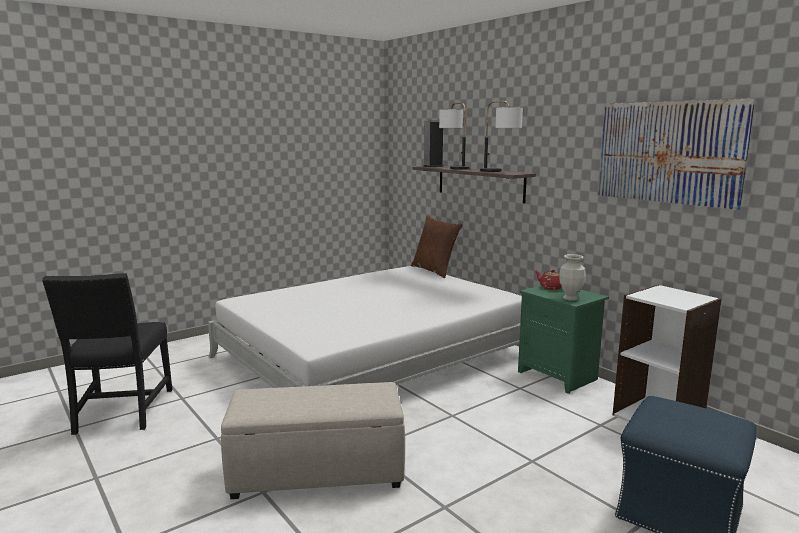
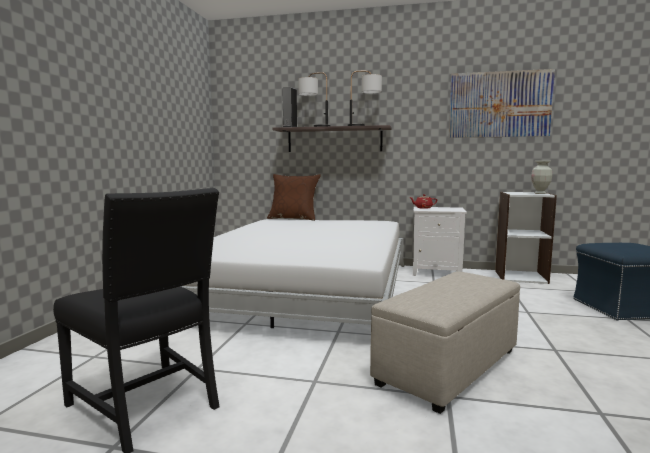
camera: 40 degrees left, 5 degrees down
(559, 376) = (437, 272): green nightstand -> white nightstand
(570, 298) = (451, 210): vase -> vase (540, 193)

